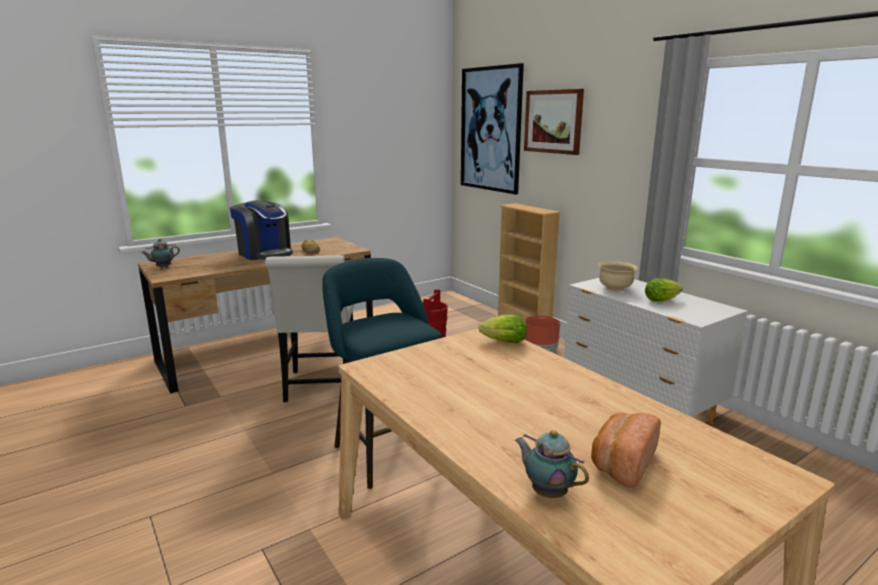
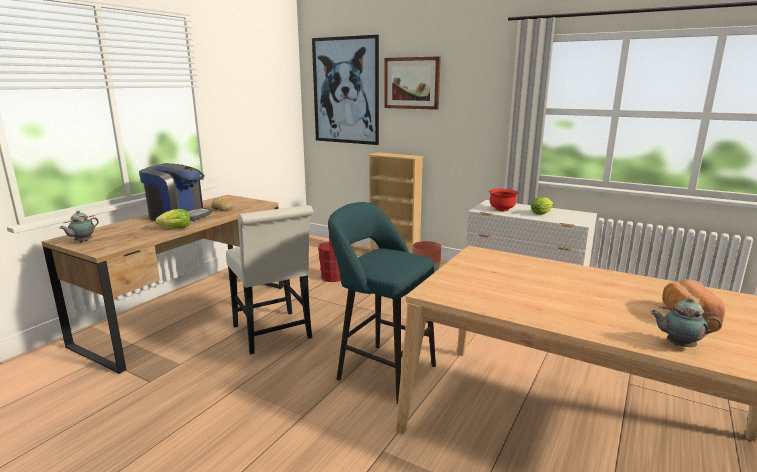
camera: 25 degrees left, 0 degrees up
(501, 342) = (495, 256): lettuce -> lettuce (174, 229)
(615, 288) = (502, 209): beige bowl -> red bowl

